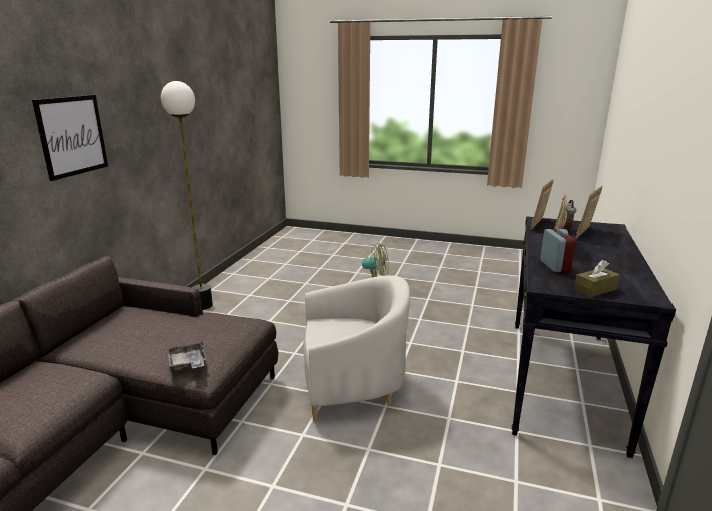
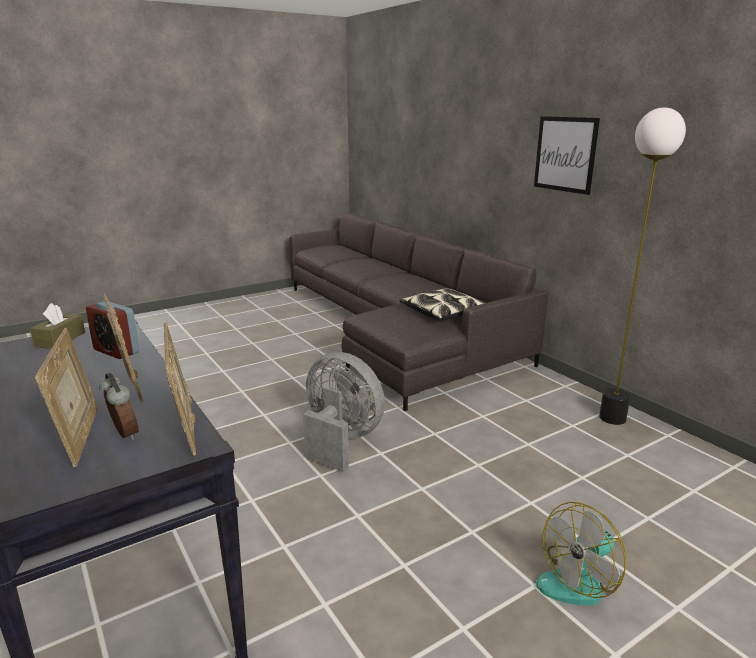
camera: 130 degrees right, 0 degrees up
(164, 326) = (443, 313): none -> pillow
(188, 363) = (376, 311): grey tray -> none
(352, 384) = (340, 440): white armchair -> grey fan

